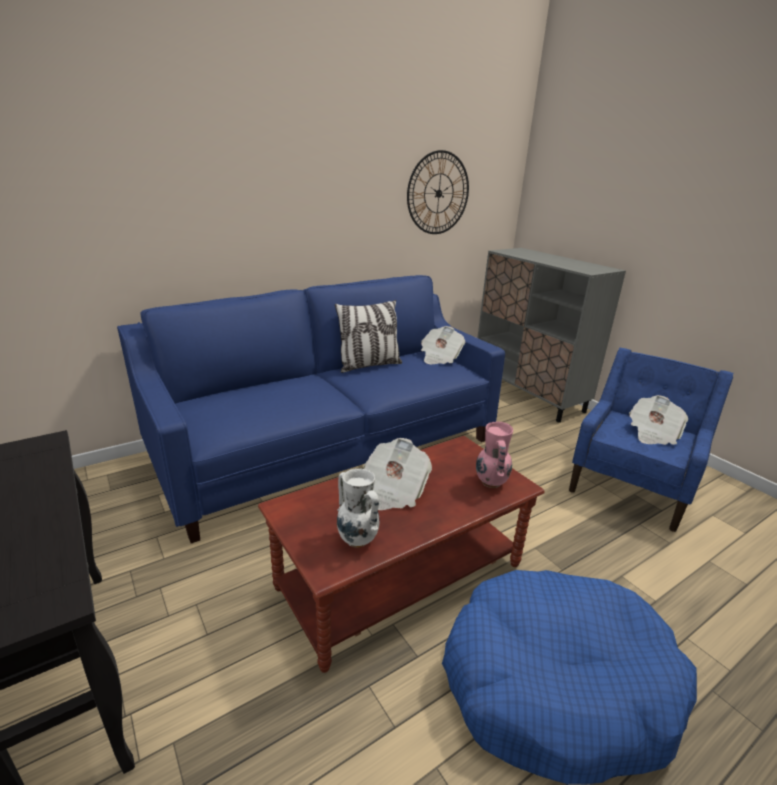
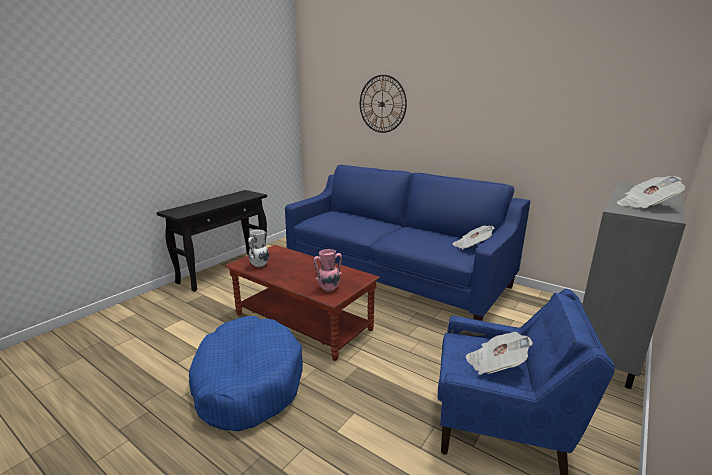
camera: 70 degrees right, 5 degrees down
(369, 365) = (424, 231): pillow -> none
(393, 490) = (302, 266): newspaper -> newspaper (645, 205)
(438, 193) = (566, 121): wall clock -> wall clock (382, 104)

